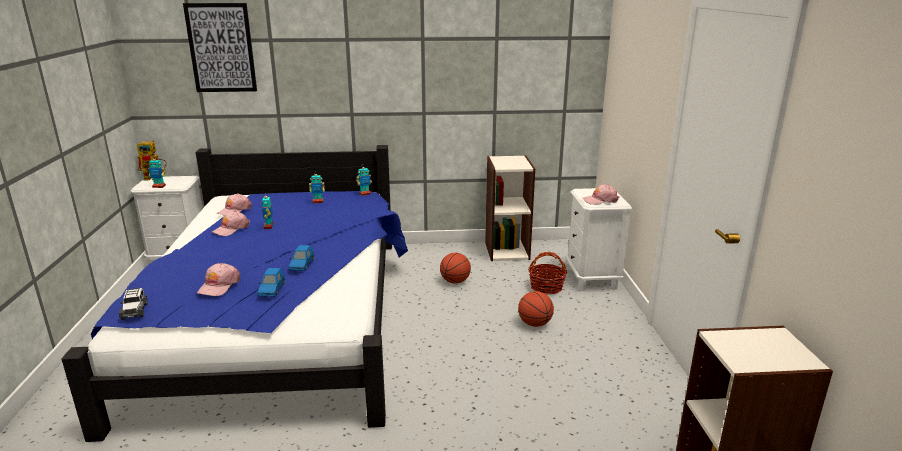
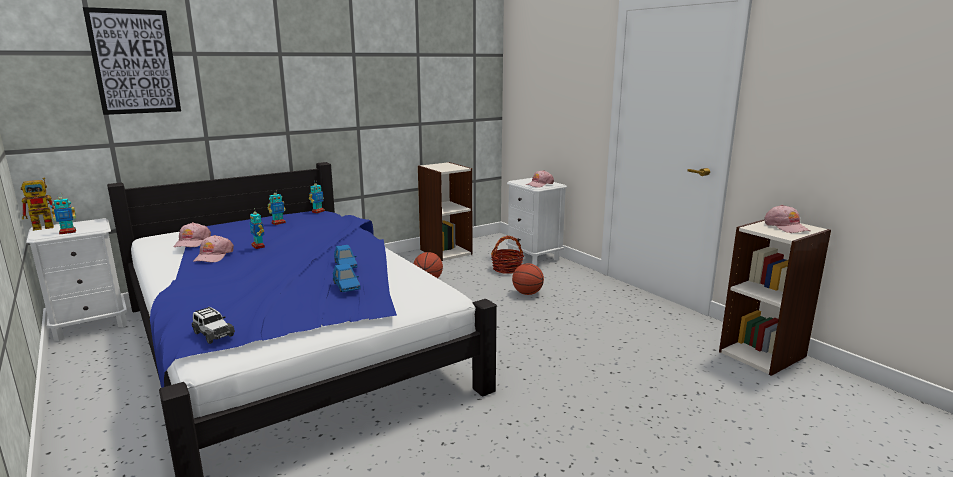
camera: 30 degrees left, 5 degrees down
(219, 286) = (282, 295): pink cap -> pink cap (786, 227)

